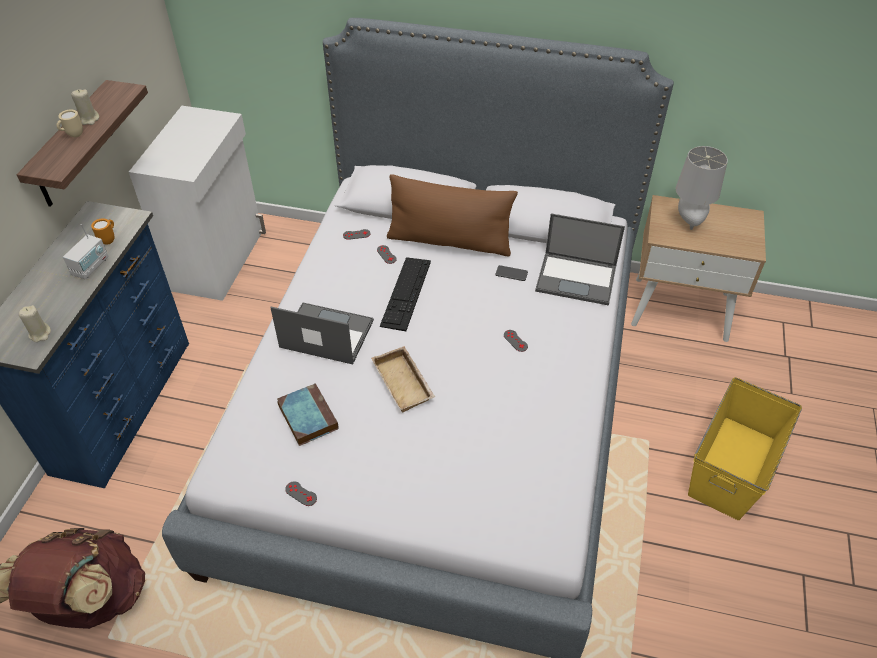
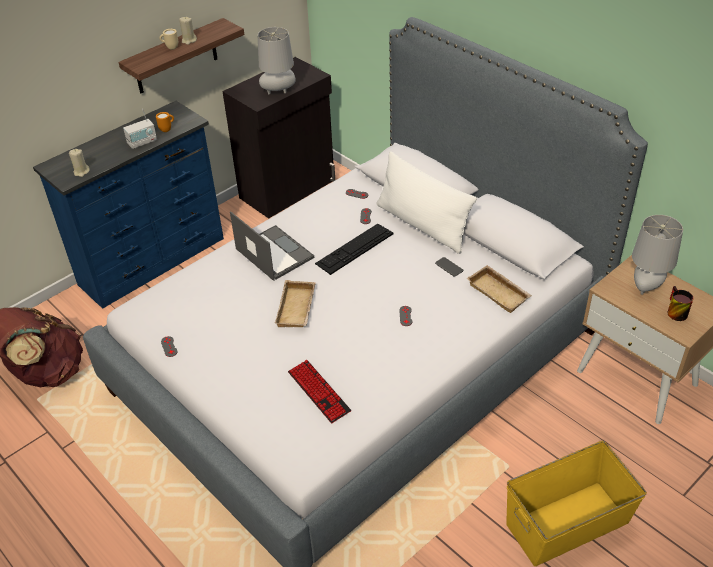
camera: 35 degrees right, 5 degrees down
(199, 150) = (279, 91): none -> grey table lamp
(220, 260) = (289, 189): white cabinet -> black cabinet
(307, 416) = (213, 300): book -> none
(449, 241) = (422, 225): brown pillow -> white pillow
(503, 460) = (319, 392): none -> keyboard
(577, 278) = (500, 292): laptop -> beige tray
(728, 234) = (674, 311): none -> mug

